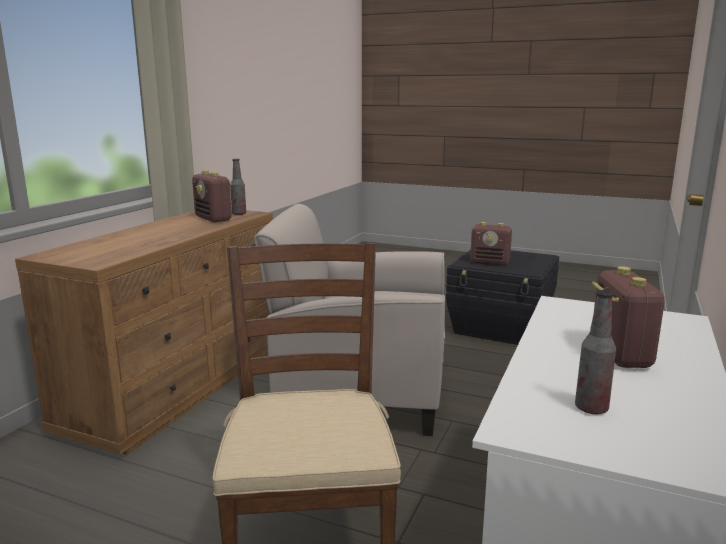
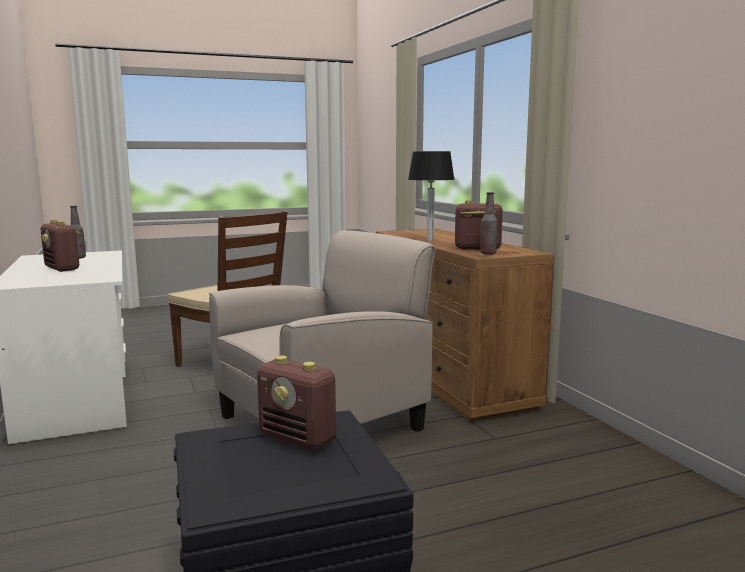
camera: 135 degrees right, 5 degrees down
(174, 236) = (430, 240): none -> table lamp
(490, 262) = (298, 439): radio -> radio turned 120 degrees counterclockwise

